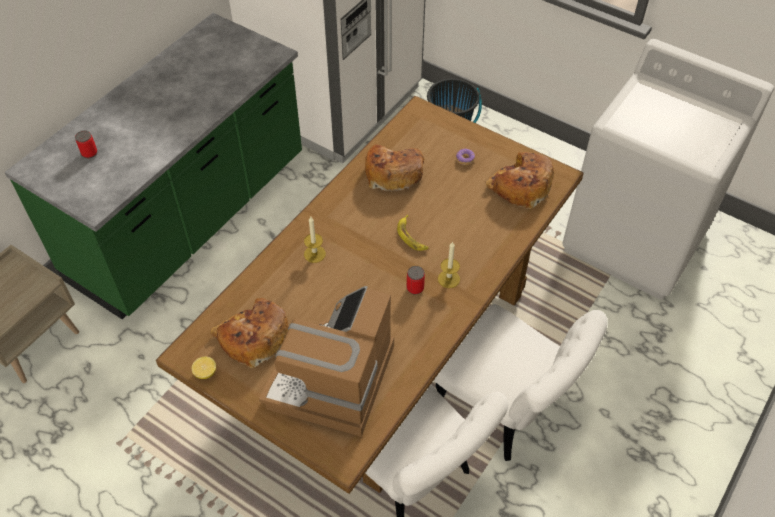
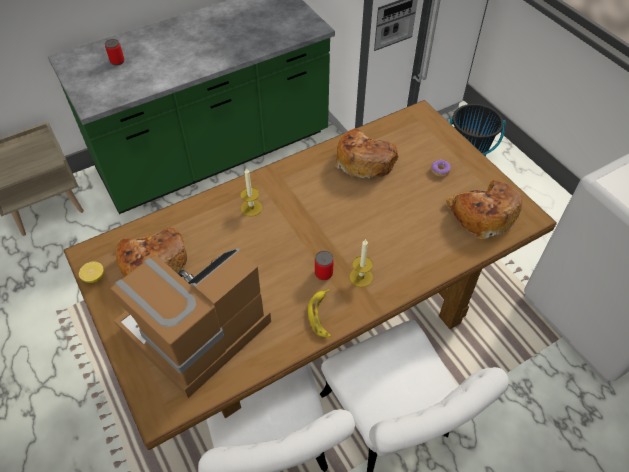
camera: 25 degrees right, 0 degrees up
(412, 236) = (348, 224): banana -> banana (321, 315)

